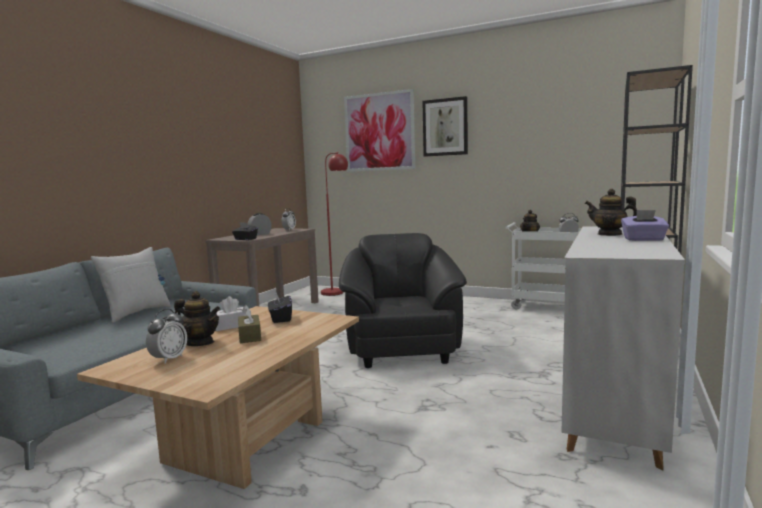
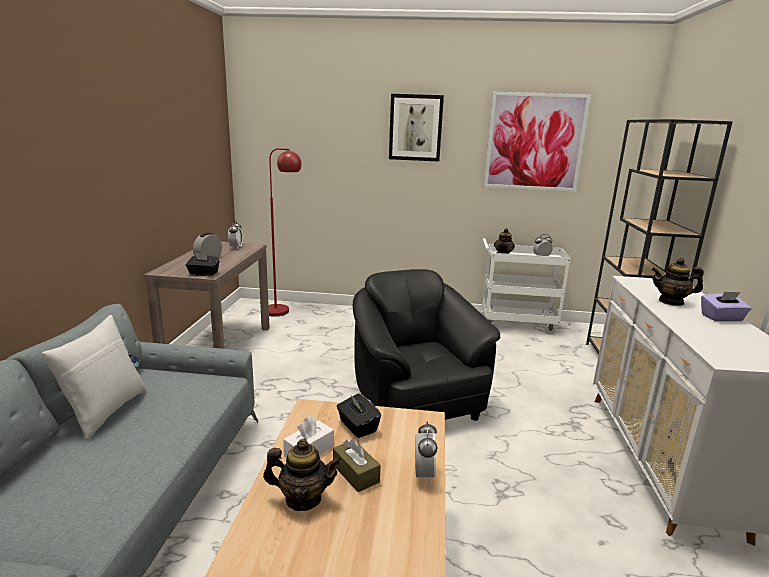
camera: 20 degrees left, 10 degrees up
(169, 359) = (296, 548): alarm clock -> alarm clock (424, 474)
(379, 132) = (333, 124): picture -> picture (535, 142)

